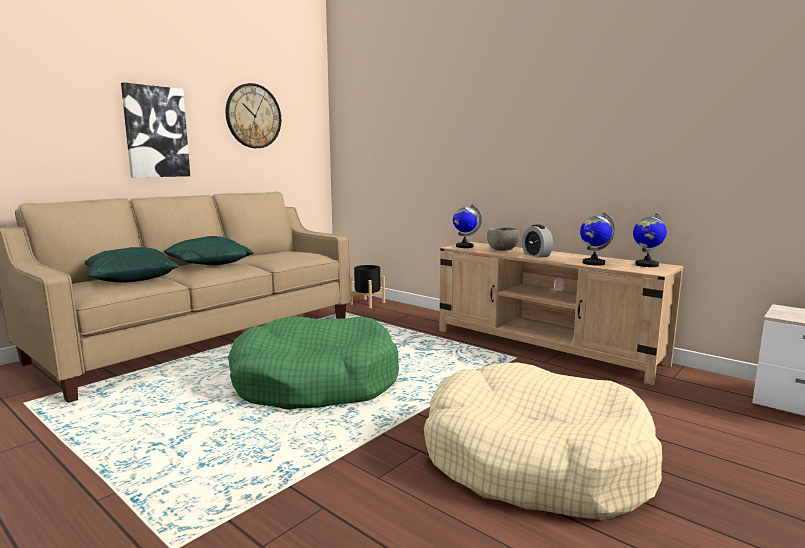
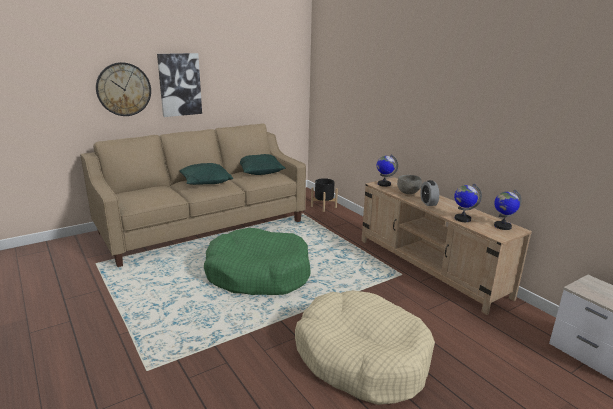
camera: 15 degrees right, 10 degrees up
(130, 279) = (155, 193): green pillow -> green pillow (259, 171)
(253, 116) = (249, 66): wall clock -> wall clock (123, 89)

